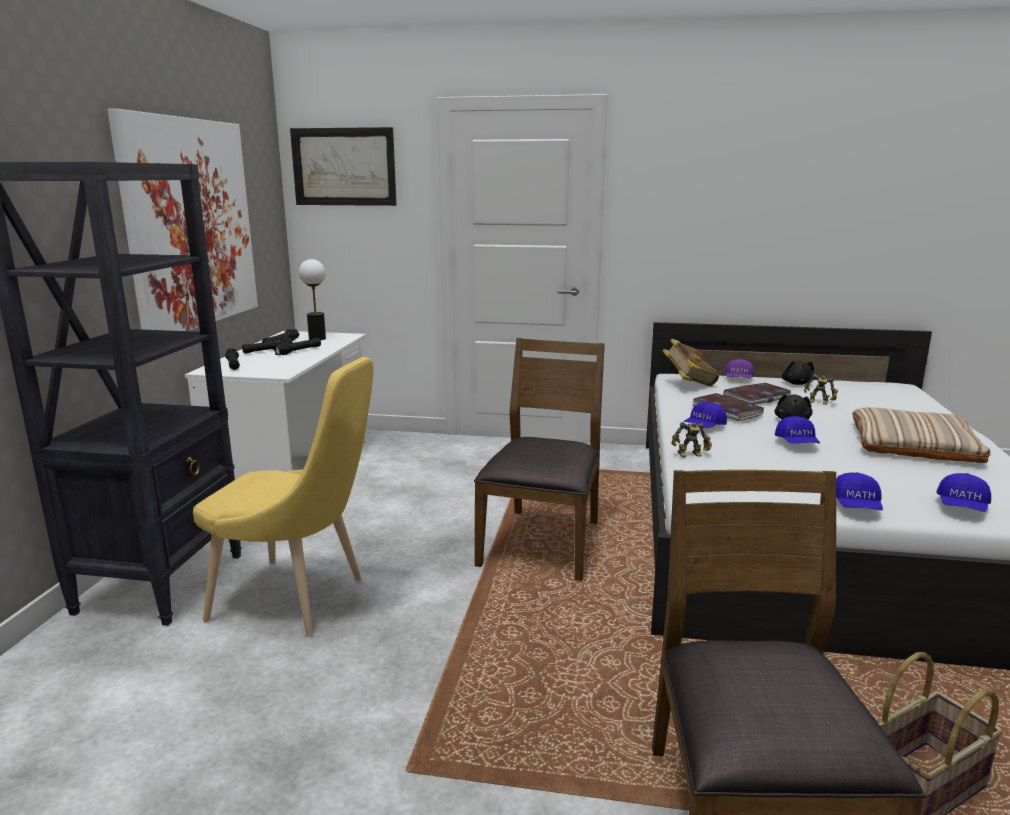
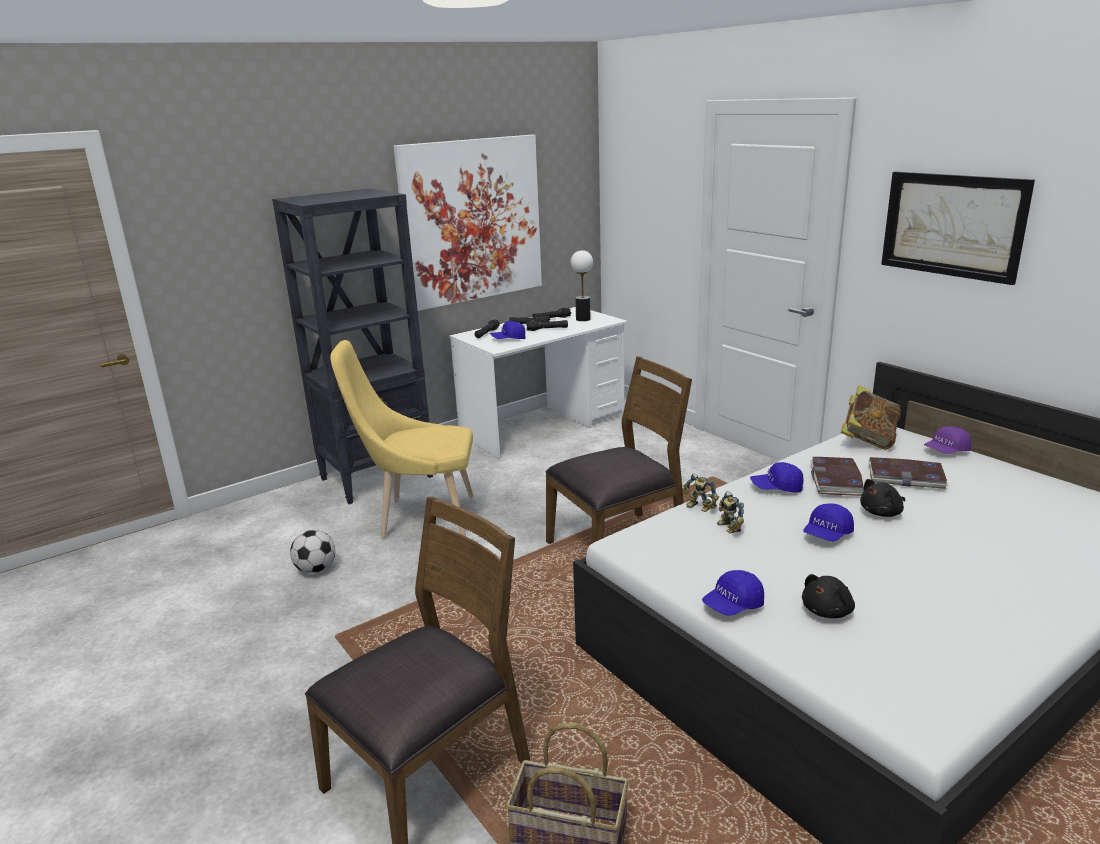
camera: 45 degrees right, 5 degrees up
(247, 716) = (316, 570): none -> football
(297, 600) = (420, 518): yellow chair -> yellow chair turned 120 degrees clockwise
(344, 167) = (638, 164): picture -> picture (953, 225)
(796, 383) = (1010, 476): black plush toy -> black plush toy (828, 611)
(818, 402) = (974, 505): toy robot -> toy robot (727, 528)
(914, 444) = (966, 585): beige pillow -> none
(962, 507) = (833, 653): blue cap -> blue cap (508, 339)

